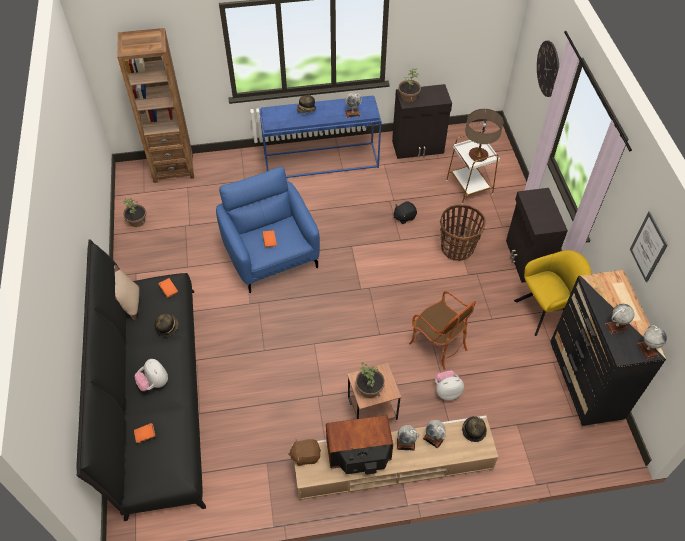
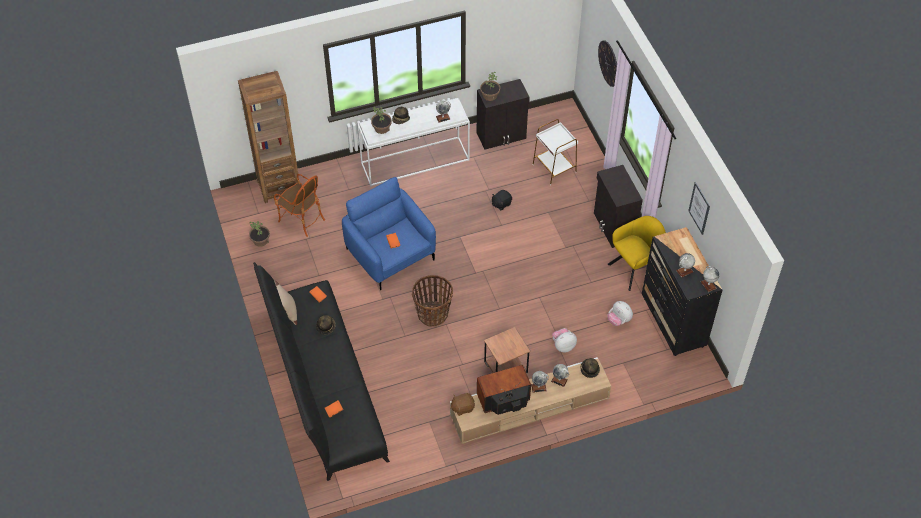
camera: 10 degrees left, 0 degrees up
(154, 383) = (329, 371): plush toy -> plush toy (619, 320)
(322, 161) = (415, 161): blue console table -> white console table
(370, 388) = (504, 348): potted plant -> potted plant (382, 128)
(438, 345) = (550, 310): armchair -> armchair (301, 219)
(457, 248) = (552, 225): basket -> basket (432, 314)
(478, 155) = (559, 141): table lamp -> none

